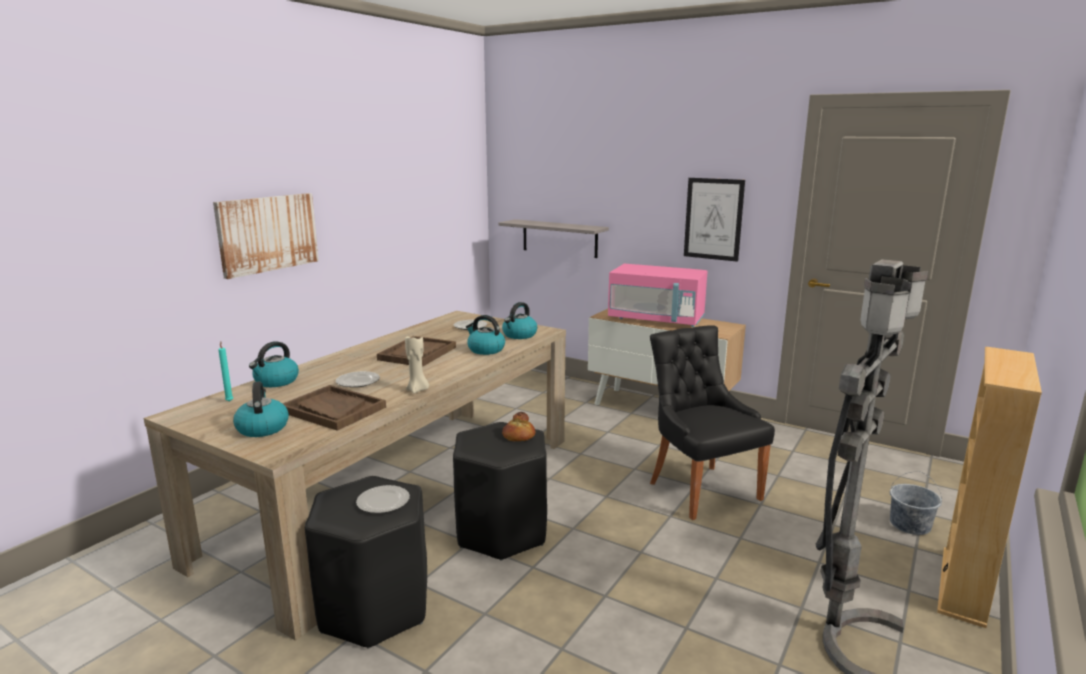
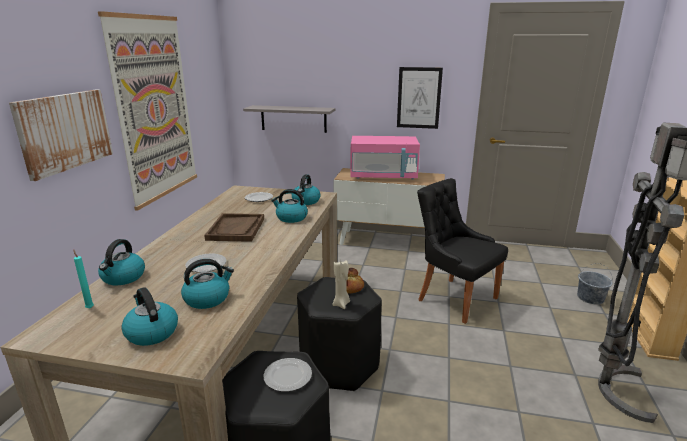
camera: 20 degrees left, 5 degrees up
(333, 410) = (207, 298): brown tray -> kettle
(380, 217) = (155, 109): none -> picture
(417, 390) = (269, 265): beige candle -> beige candle (341, 304)

